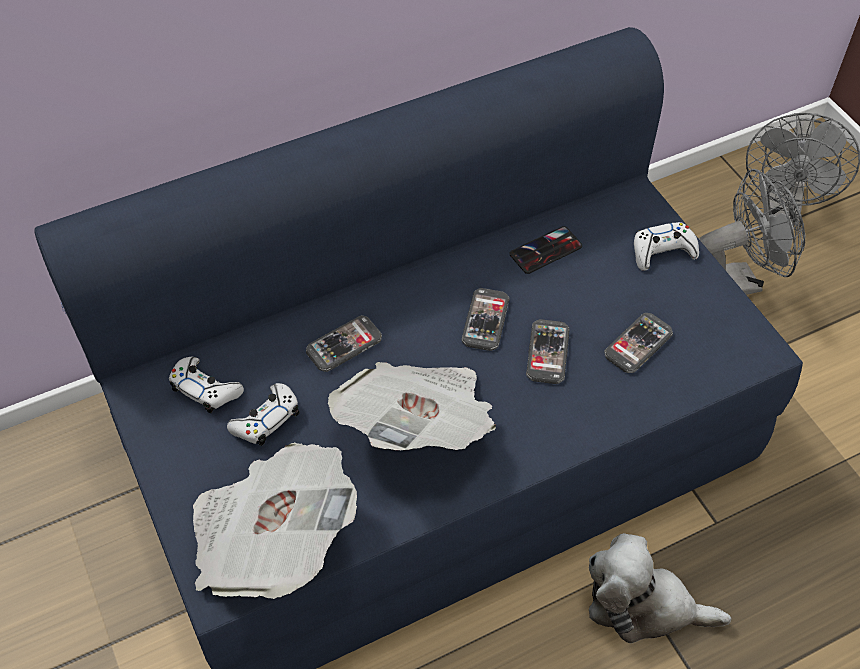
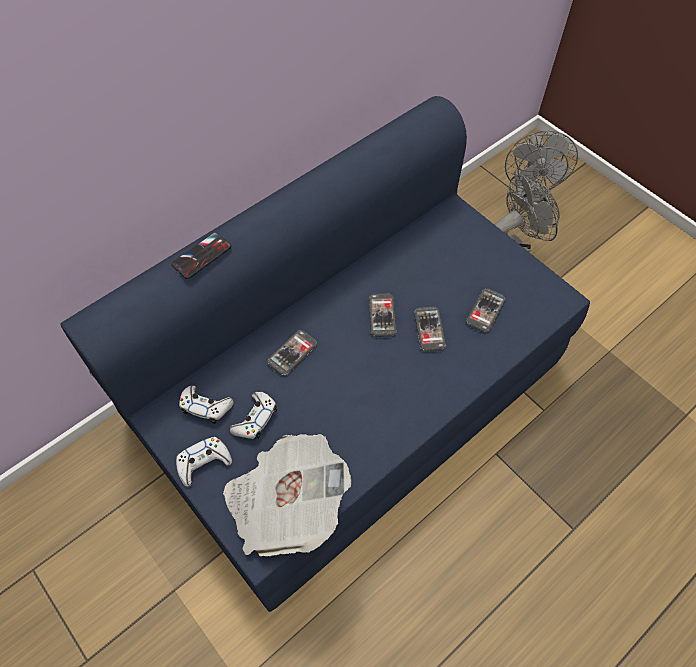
camera: 15 degrees left, 5 degrees up
(419, 426) = (360, 400): newspaper -> none
(545, 250) = (407, 258): phone -> phone (201, 255)
(643, 605) = (514, 475): plush toy -> none
(662, 252) = (482, 244): white game controller -> white game controller (203, 462)

